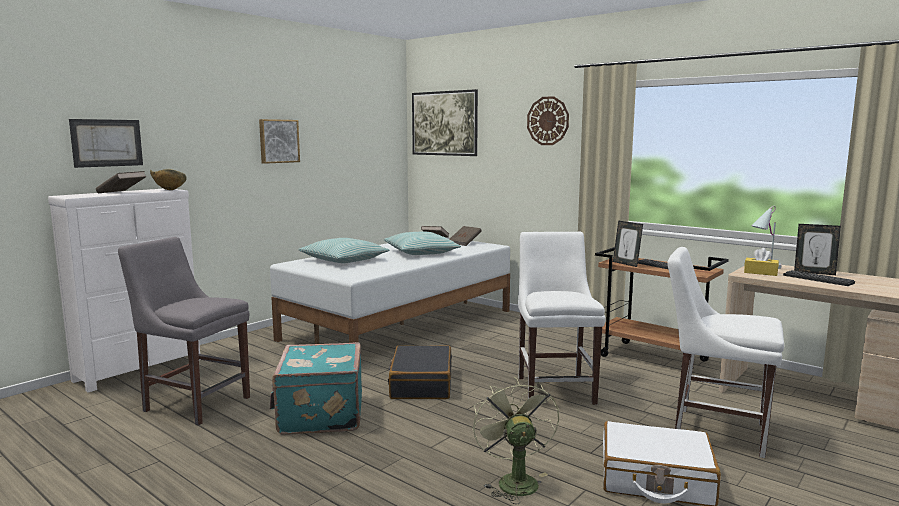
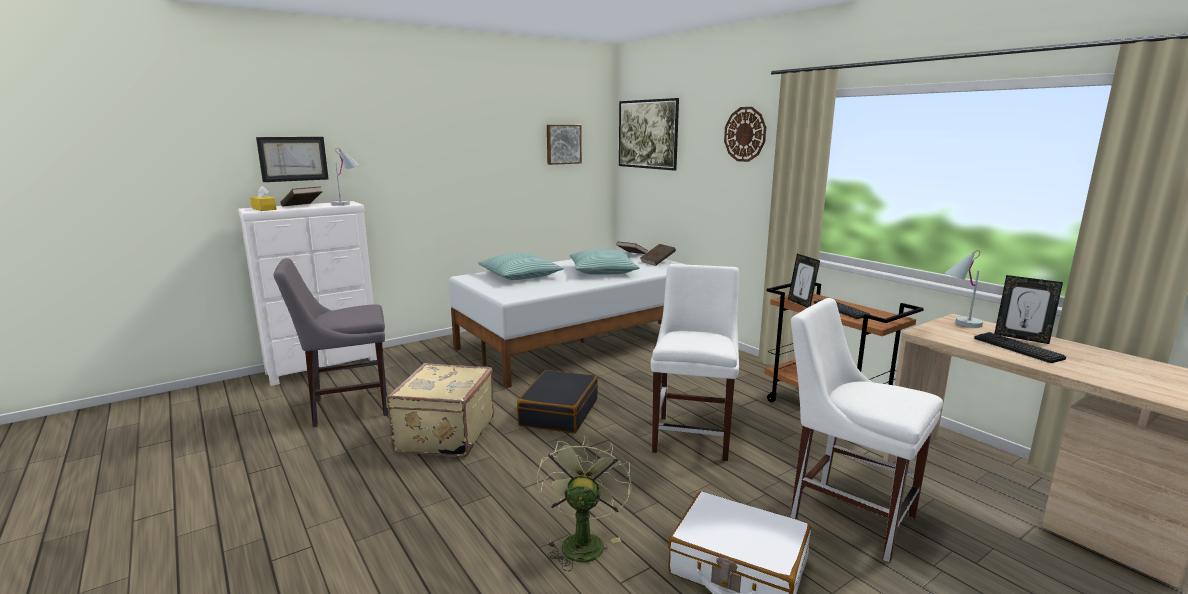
camera: 15 degrees right, 5 degrees up
(168, 190) = (347, 203): bowl -> white table lamp
(194, 403) = (346, 407): grey chair -> grey chair turned 60 degrees counterclockwise
(278, 141) = (468, 154): picture -> picture (563, 144)
(319, 415) = (443, 435): turquoise suitcase -> beige suitcase
(760, 272) = (947, 332): yellow tissue box -> yellow tissue box (264, 209)

